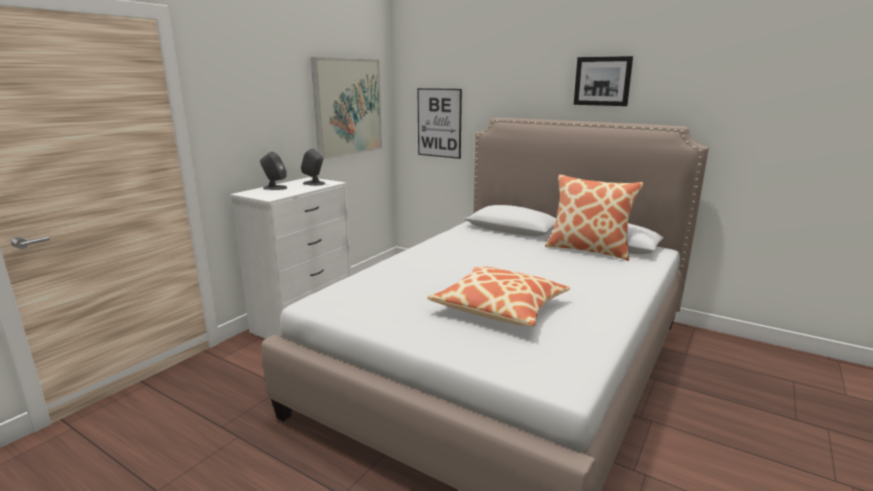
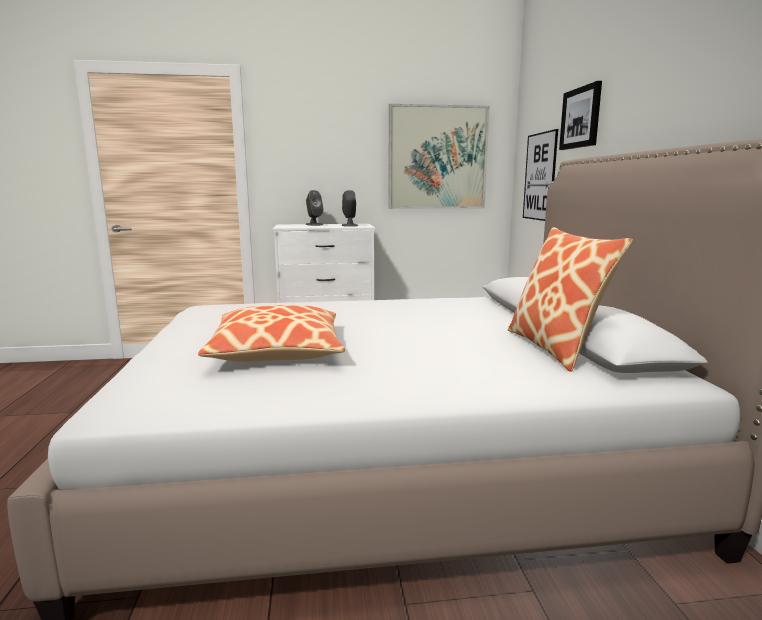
camera: 50 degrees right, 5 degrees down
(602, 81) = (691, 80): picture -> picture (581, 118)

